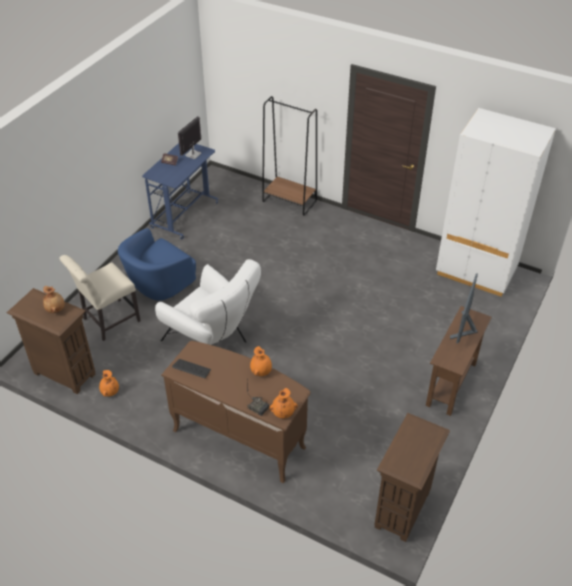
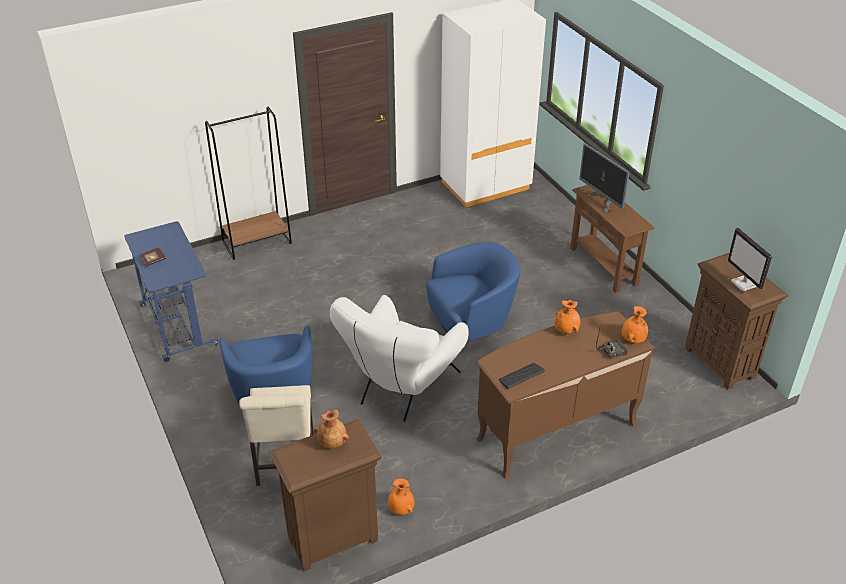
camera: 55 degrees left, 5 degrees down
(193, 154) = (163, 239): monitor -> monitor (744, 284)
(213, 339) = (401, 390): white armchair -> white armchair turned 135 degrees clockwise
(312, 340) = (472, 321): none -> blue armchair

